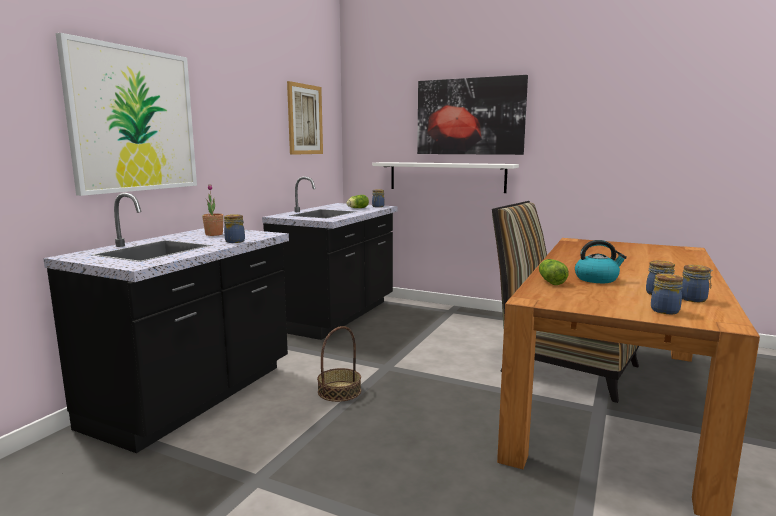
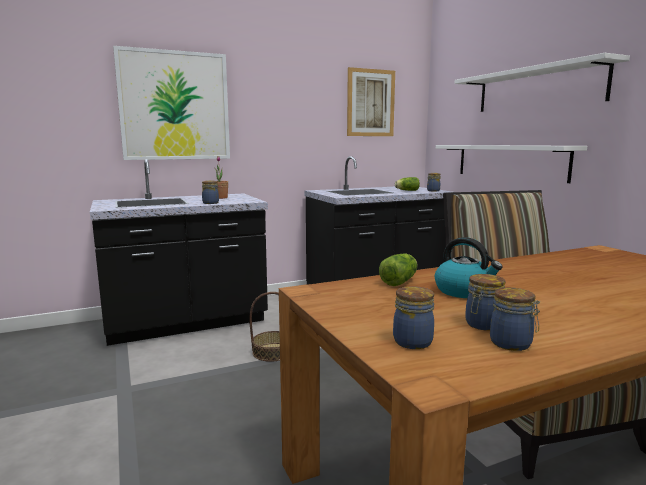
camera: 40 degrees right, 0 degrees up
(470, 116) = (537, 89): picture -> white shelf

